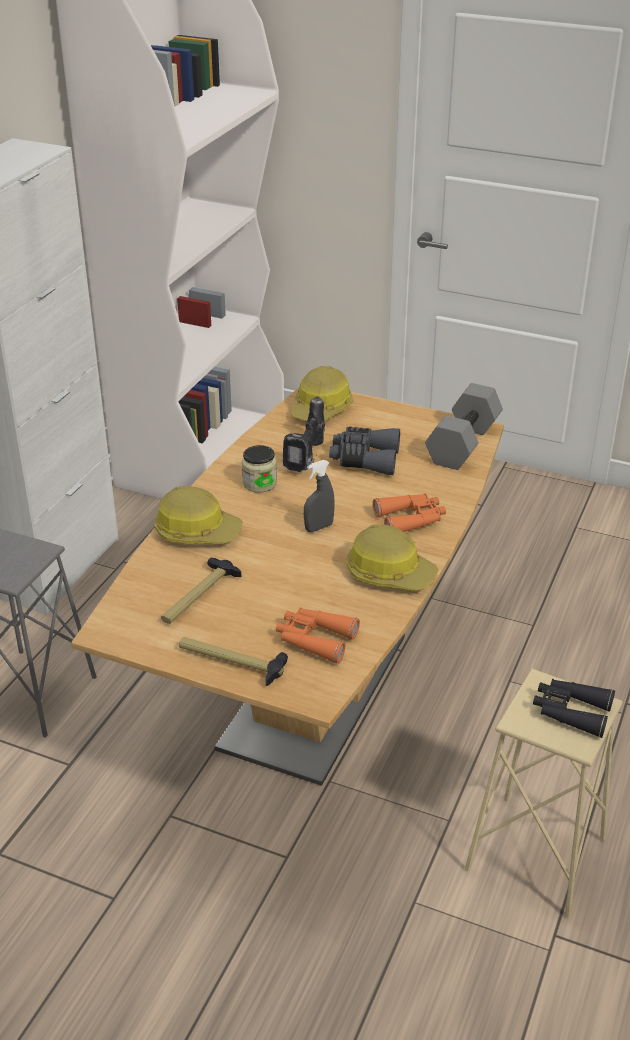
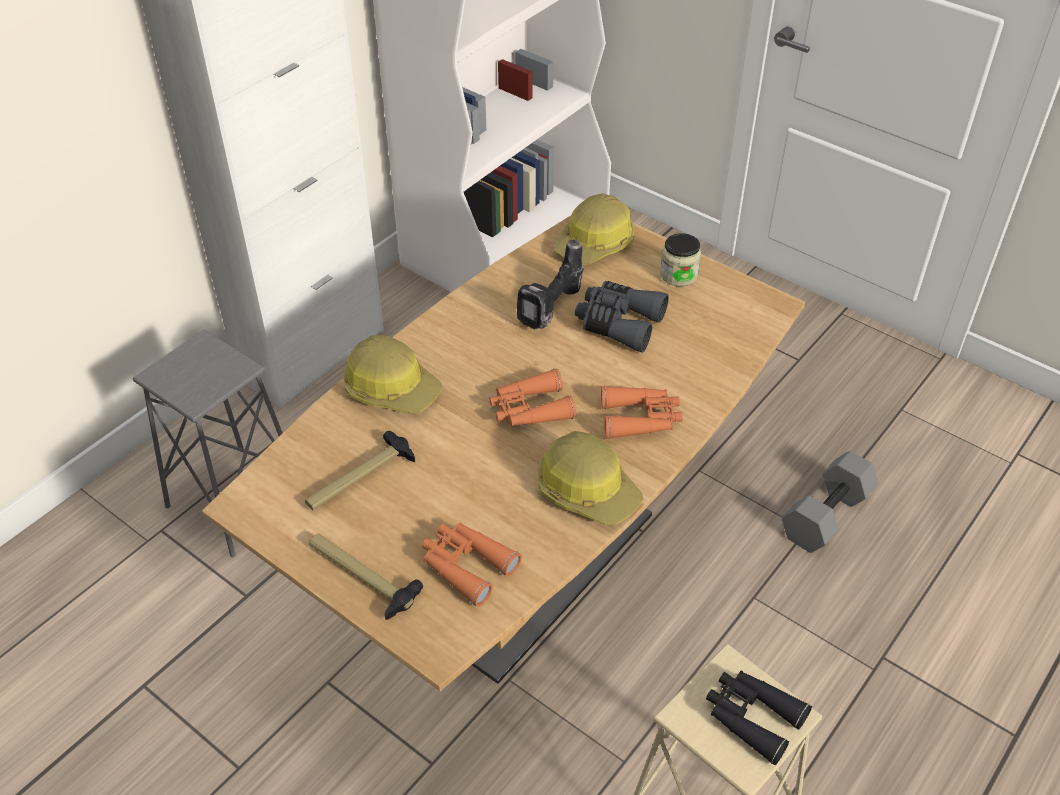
camera: 15 degrees right, 10 degrees up
(259, 483) = (485, 335): jar -> jar (678, 275)
(319, 527) = (529, 409): grey spray bottle -> orange binoculars
(462, 443) = (743, 320): grey dumbbell -> grey dumbbell (825, 514)

